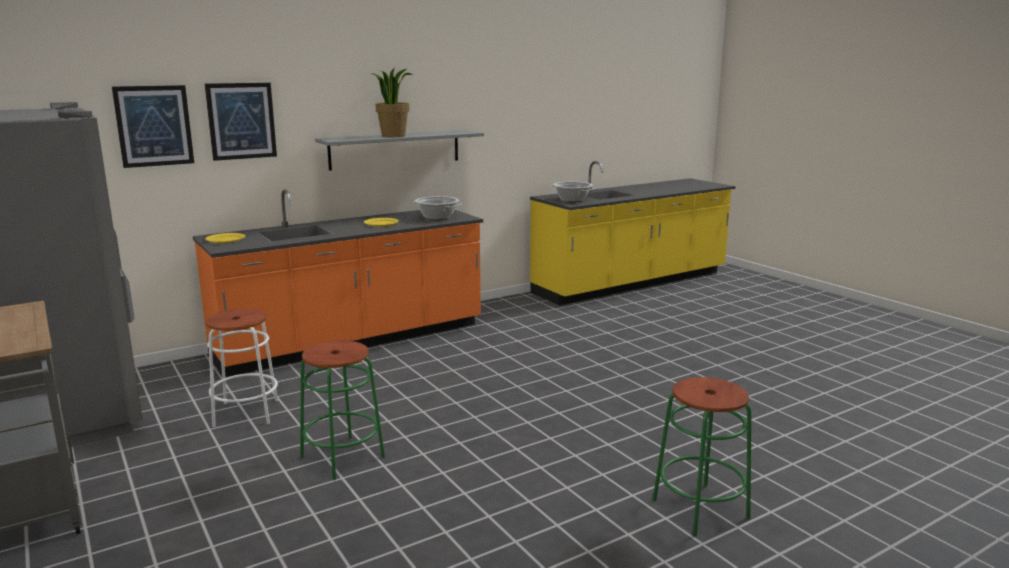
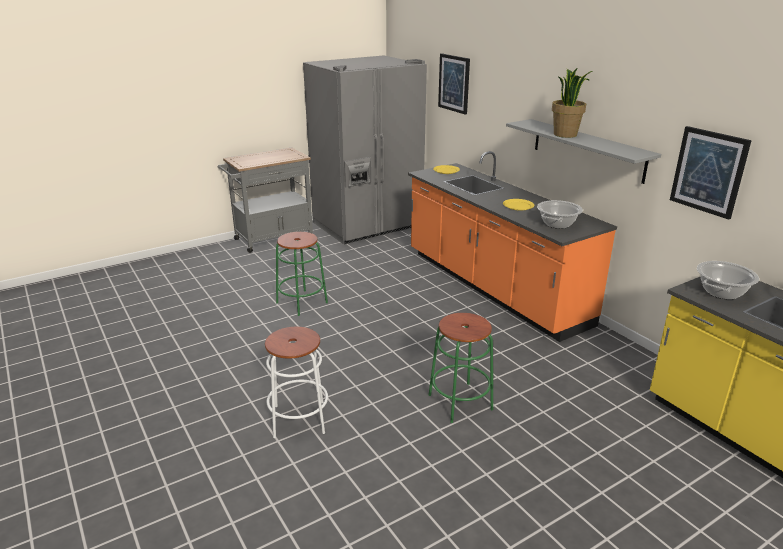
camera: 90 degrees right, 10 degrees up
(241, 121) = (492, 91): picture -> picture (708, 171)
(246, 413) = (365, 268): white stool -> white stool (299, 419)
(700, 509) = (186, 445): green stool -> green stool (460, 402)

